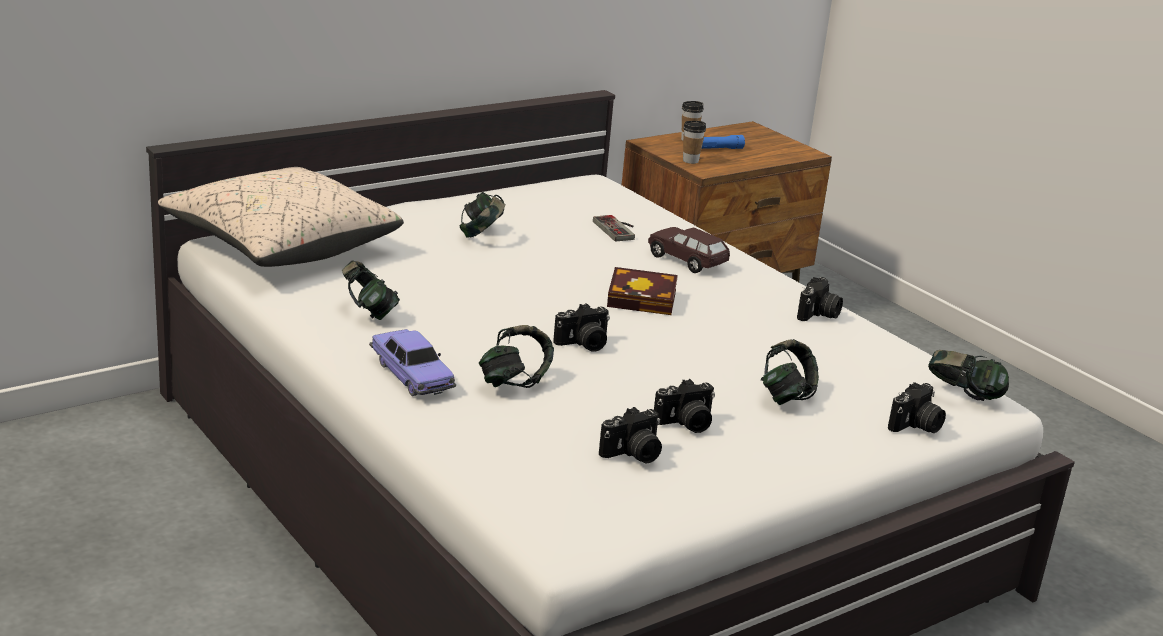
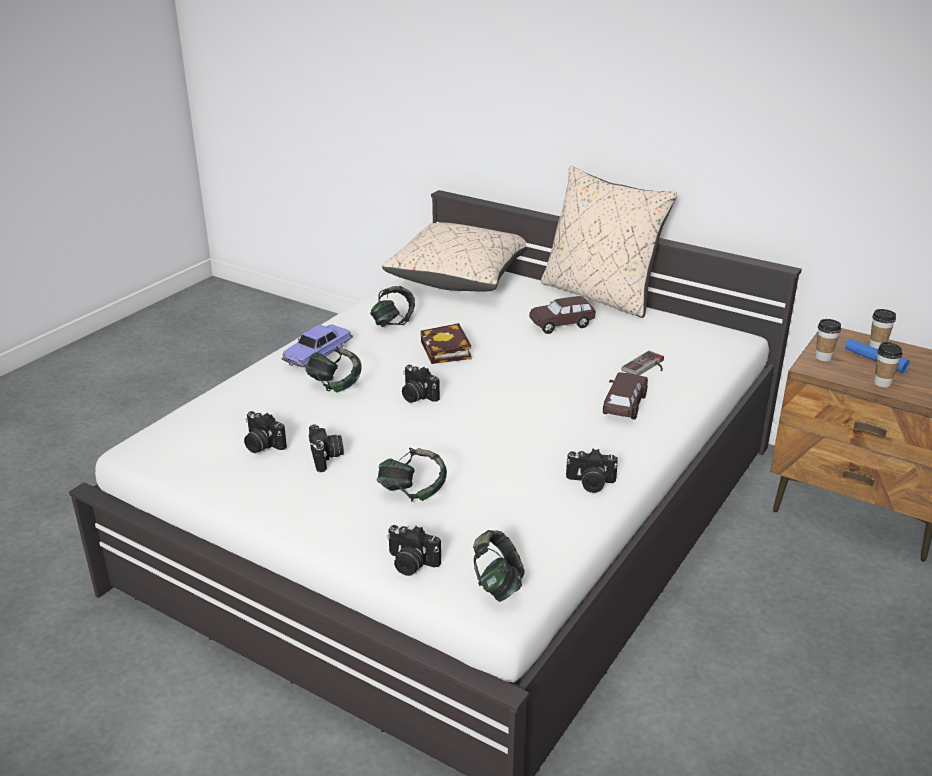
camera: 70 degrees right, 5 degrees up
(430, 200) = (600, 295): none -> beige pillow
(481, 235) = (561, 324): headphones -> brown toy car
(645, 300) = (523, 403): book -> book (447, 351)
(686, 424) = (327, 457): camera -> camera turned 150 degrees counterclockwise
(752, 160) = (882, 383): none -> cup

